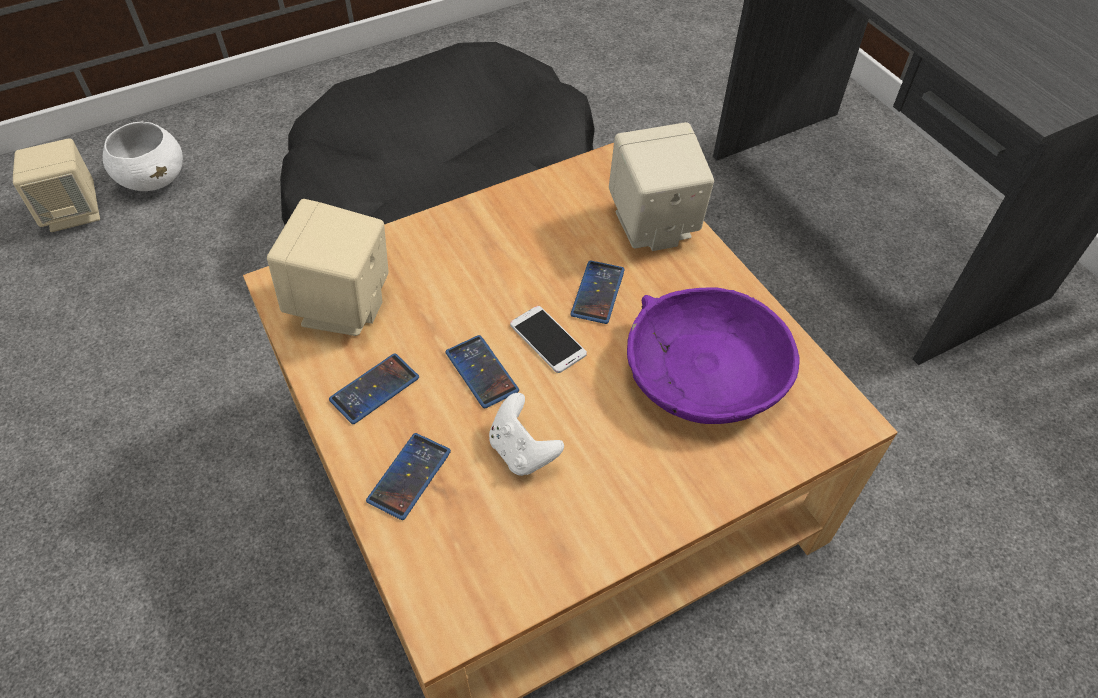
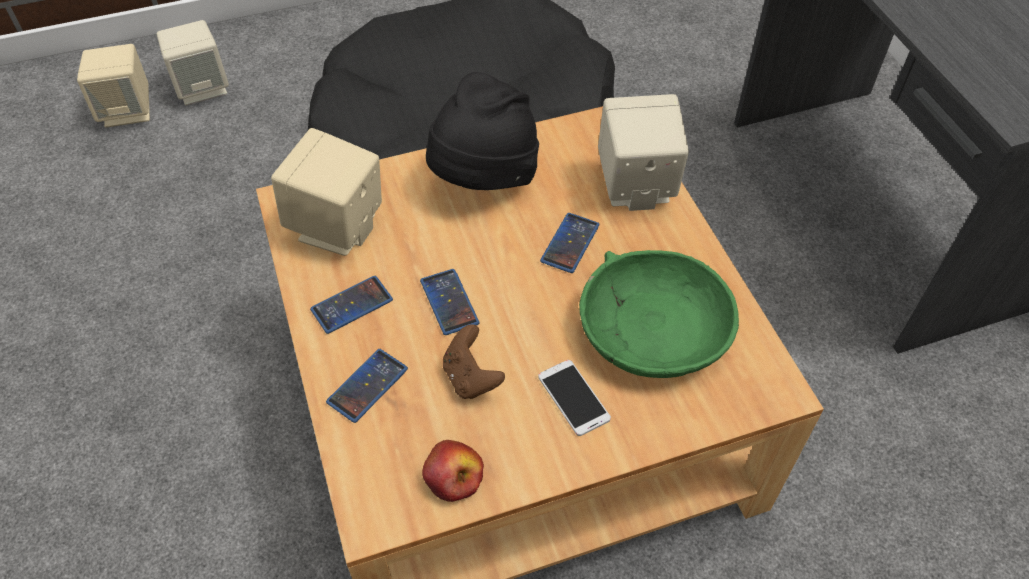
camera: 10 degrees right, 0 degrees up
(154, 179) = (202, 88): white bowl -> beige speaker
(492, 235) = (483, 179): none -> black hat
(522, 451) = (471, 377): white game controller -> brown game controller
(525, 564) = (453, 476): none -> apple
(548, 339) = (515, 280): phone -> phone (573, 397)
(704, 372) = (652, 329): purple bowl -> green bowl

